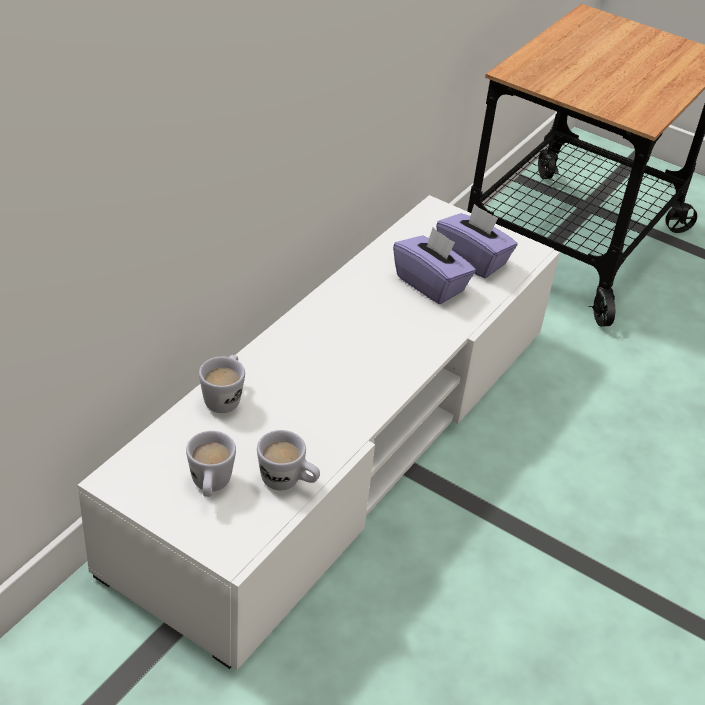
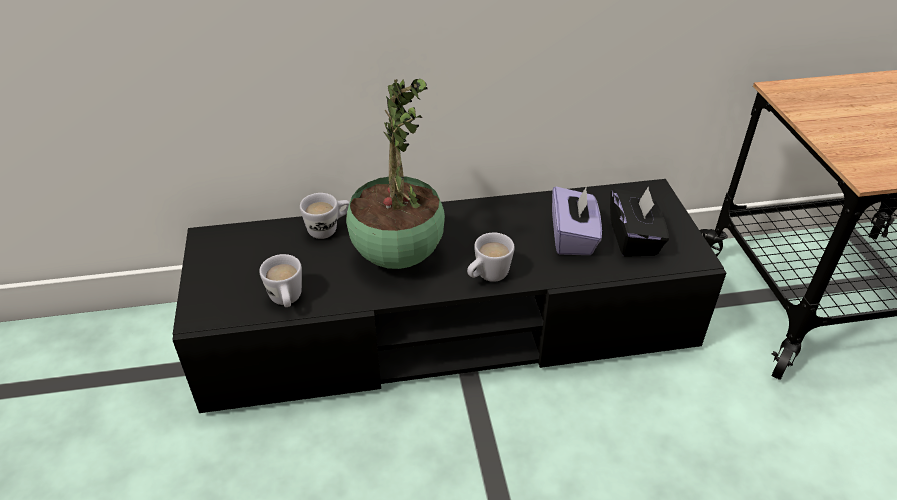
camera: 50 degrees right, 0 degrees up
(210, 487) = (244, 274): white mug -> white mug (487, 276)
(319, 382) = (397, 254): none -> potted plant
(343, 441) = (448, 327): white tv stand -> black tv stand
(472, 259) = (634, 238): purple tissue box -> black tissue box

